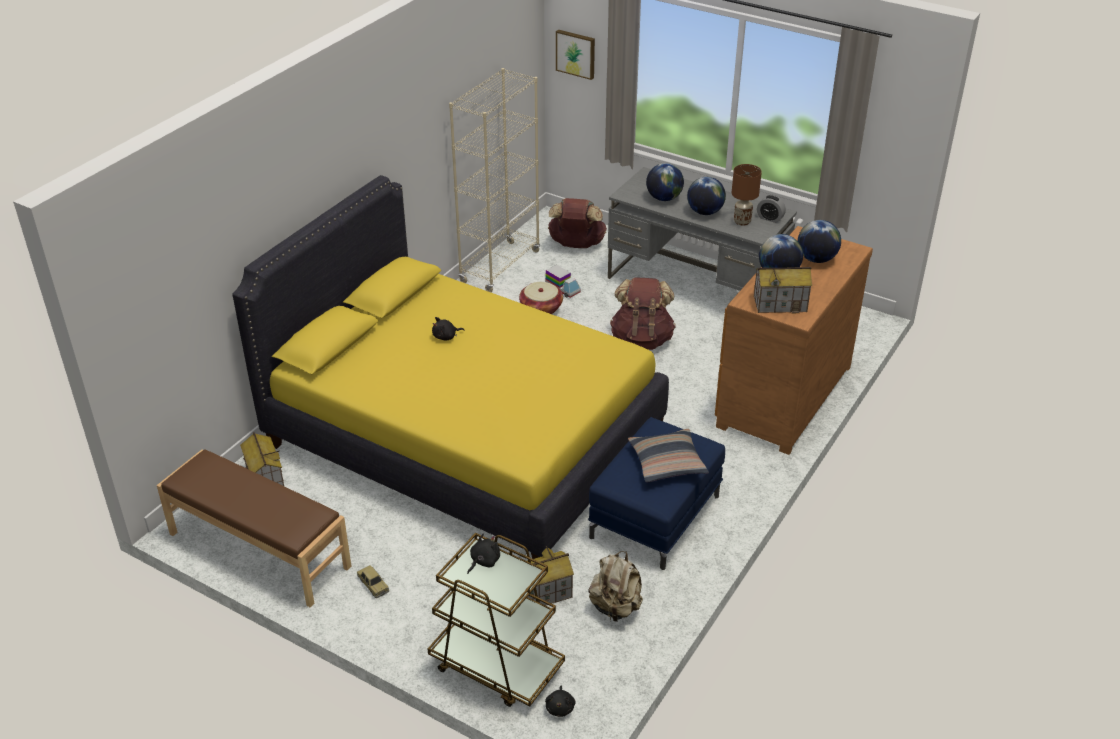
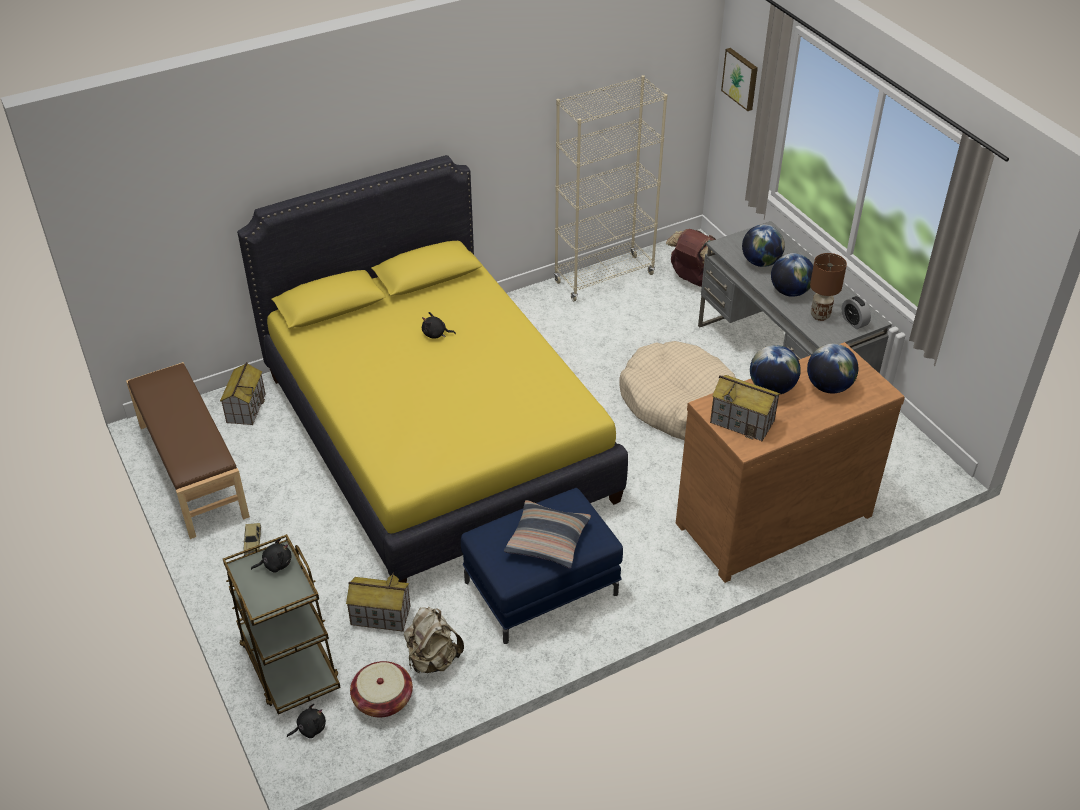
camera: 30 degrees right, 5 degrees up
(541, 308) = (608, 335): basket -> basket (383, 699)
(560, 707) = (309, 728): black plush toy -> black plush toy turned 150 degrees counterclockwise
(562, 289) = (645, 322): toy truck -> none
(642, 339) = (678, 403): brown backpack -> beige dog bed

